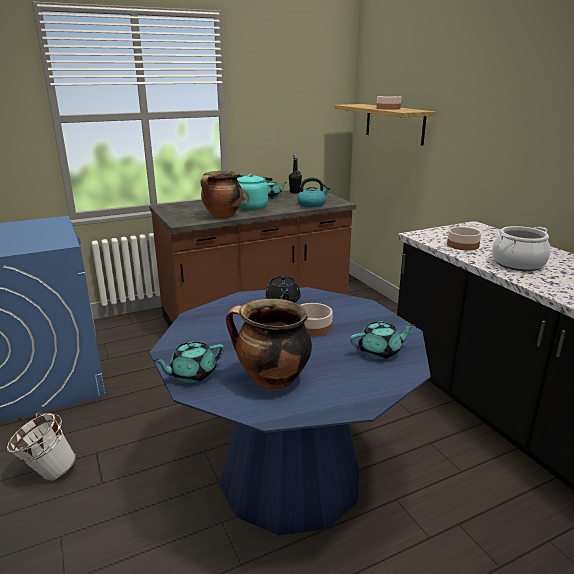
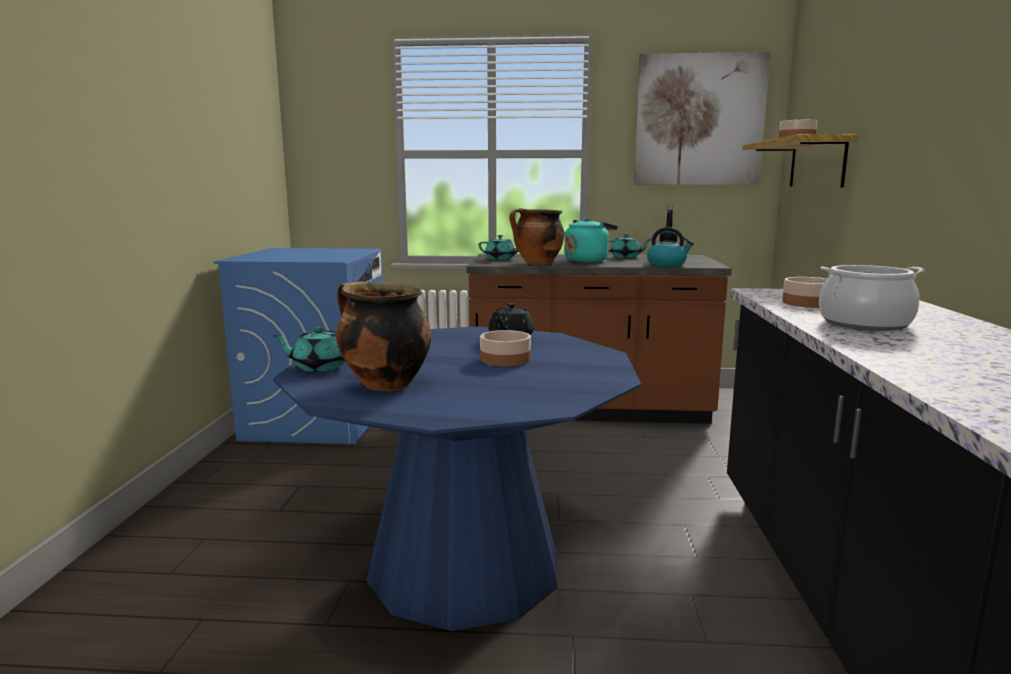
camera: 30 degrees right, 10 degrees down
(47, 472) = (245, 488): white bucket -> none
(301, 84) = (699, 120): none -> picture
(380, 352) = (548, 388): turquoise teapot -> turquoise teapot (500, 259)

